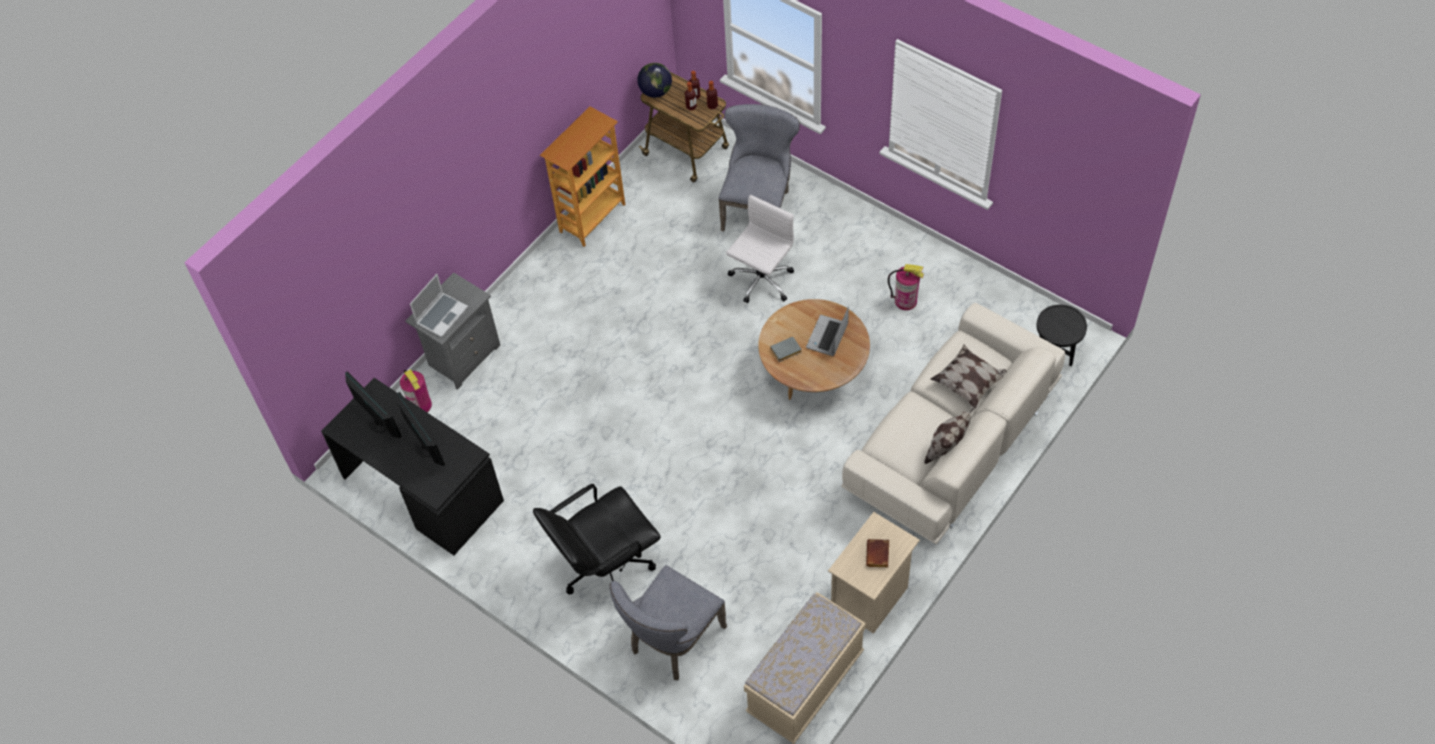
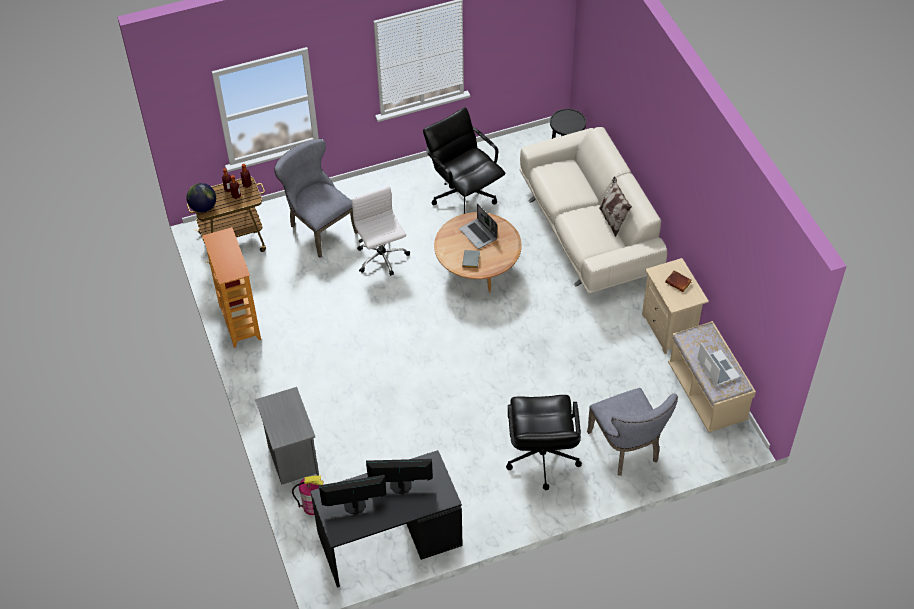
camera: 60 degrees left, 5 degrees down
(442, 315) = (288, 424): laptop -> laptop (717, 369)
(906, 301) = (464, 195): fire extinguisher -> black office chair
(969, 383) = (575, 184): pillow -> none

